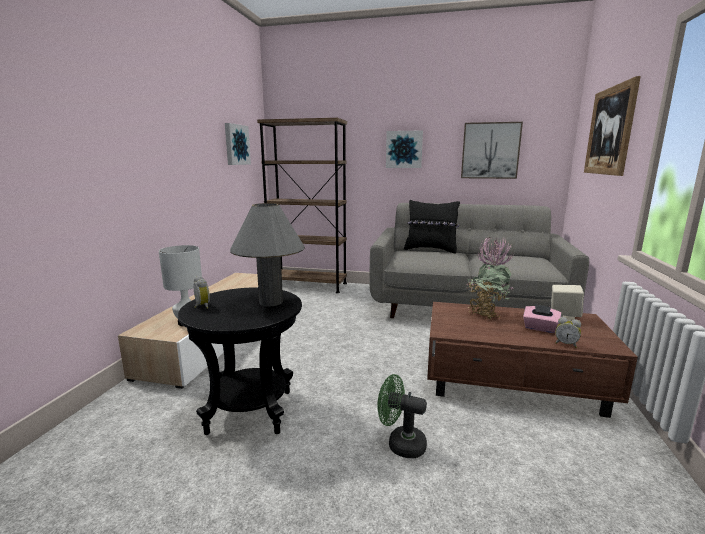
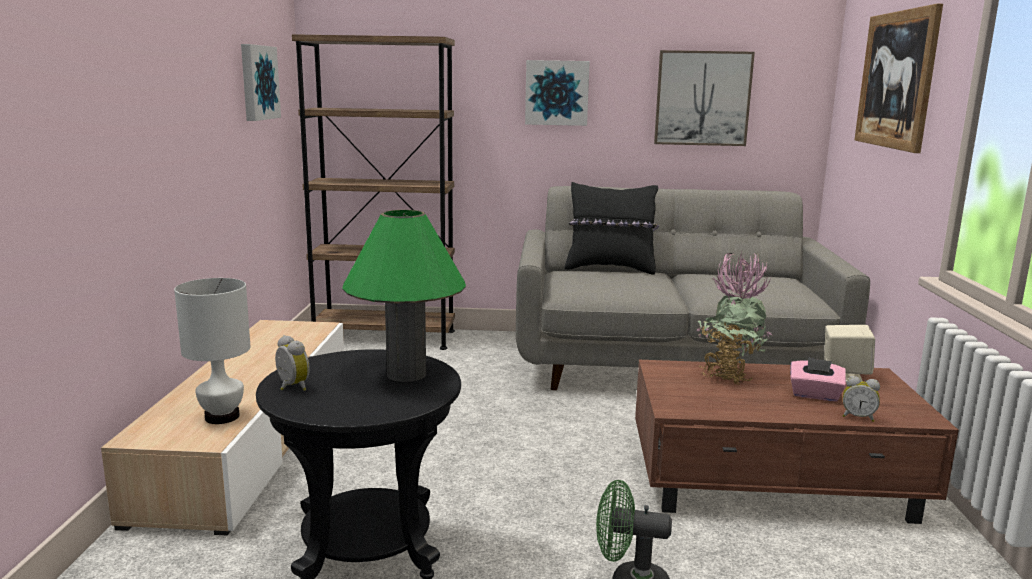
camera: 10 degrees left, 0 degrees up
(271, 302) = (406, 374): grey table lamp -> green table lamp

